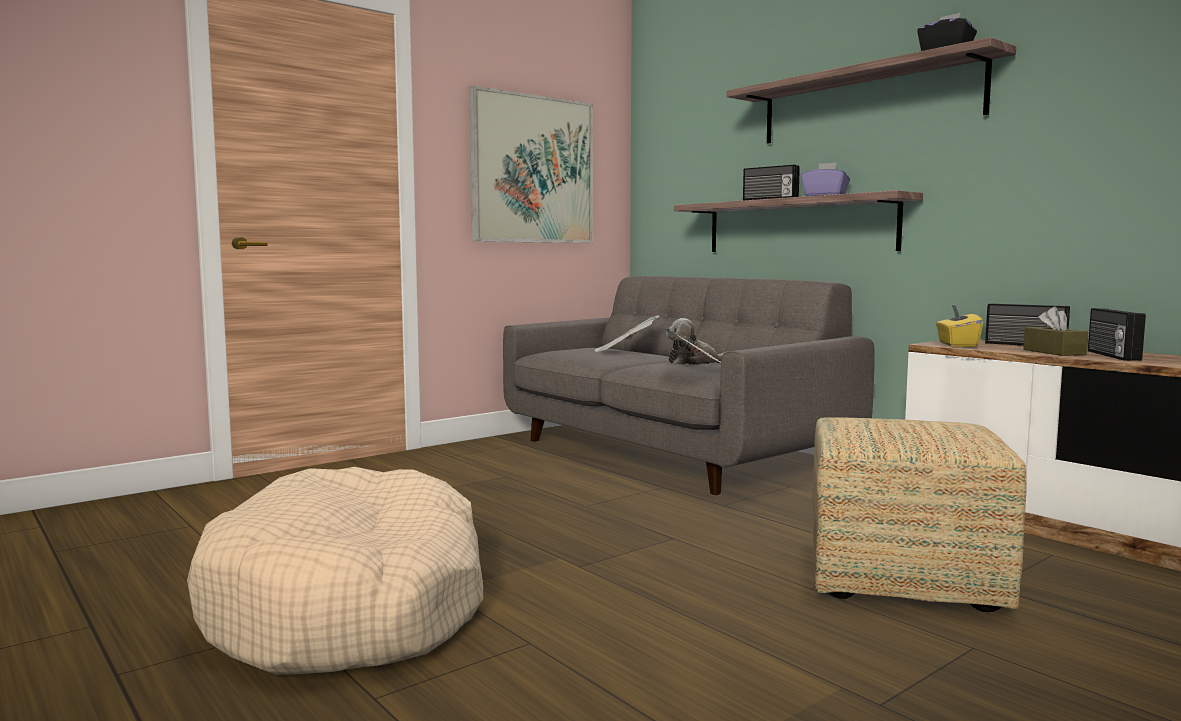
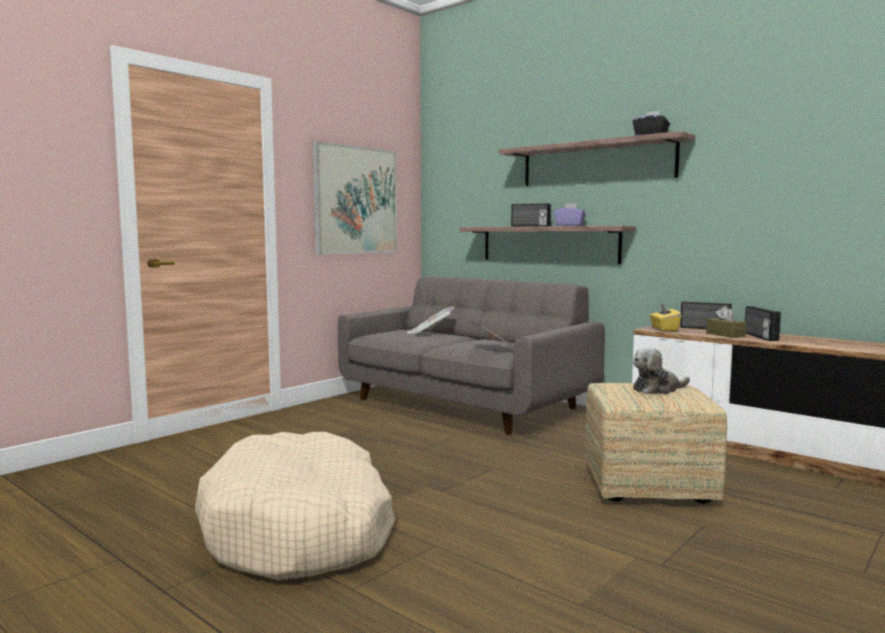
camera: 10 degrees left, 0 degrees up
(694, 362) = (484, 342): plush toy -> plush toy (657, 389)

